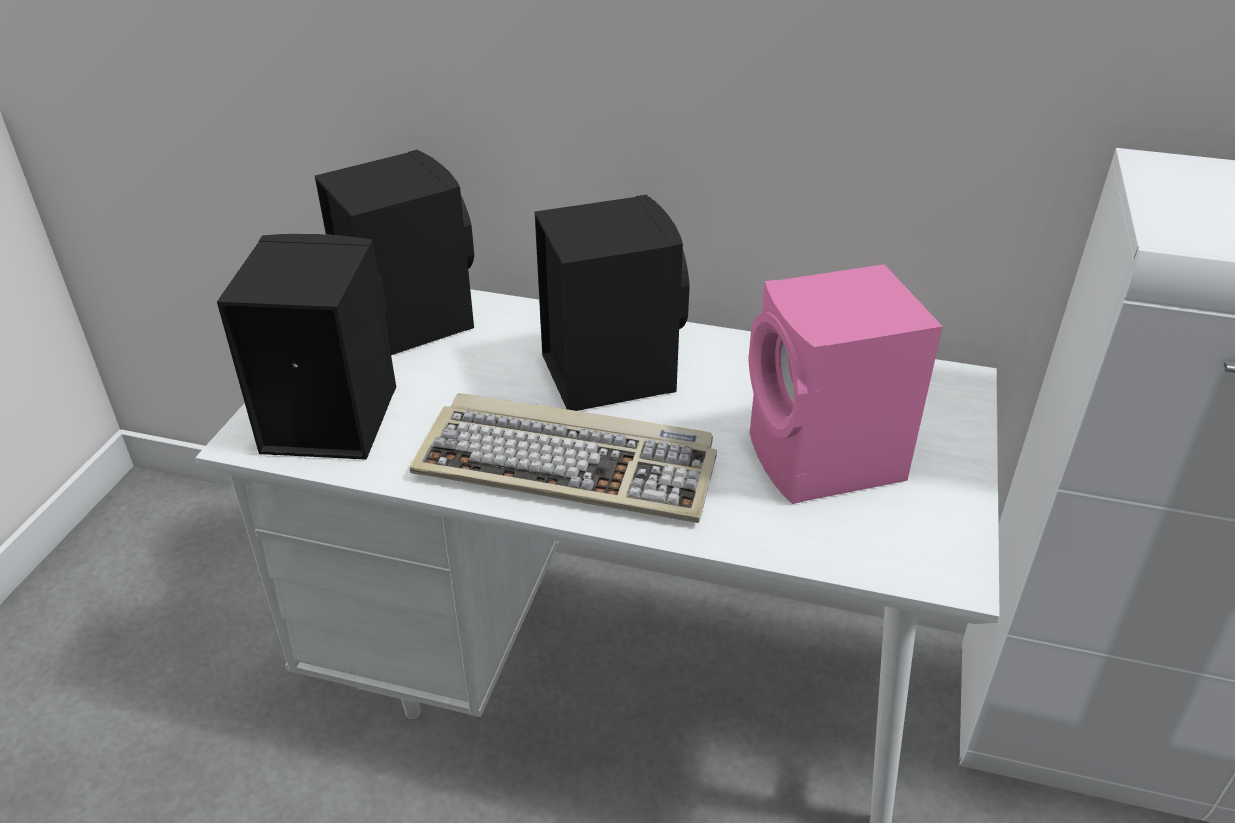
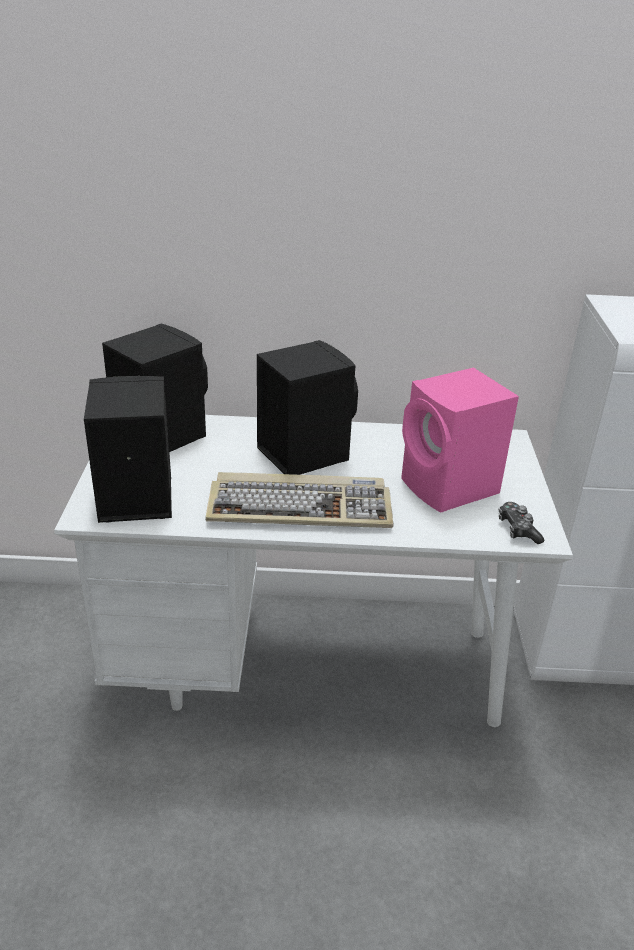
camera: 15 degrees left, 5 degrees down
(916, 553) = (518, 529): none -> game controller

